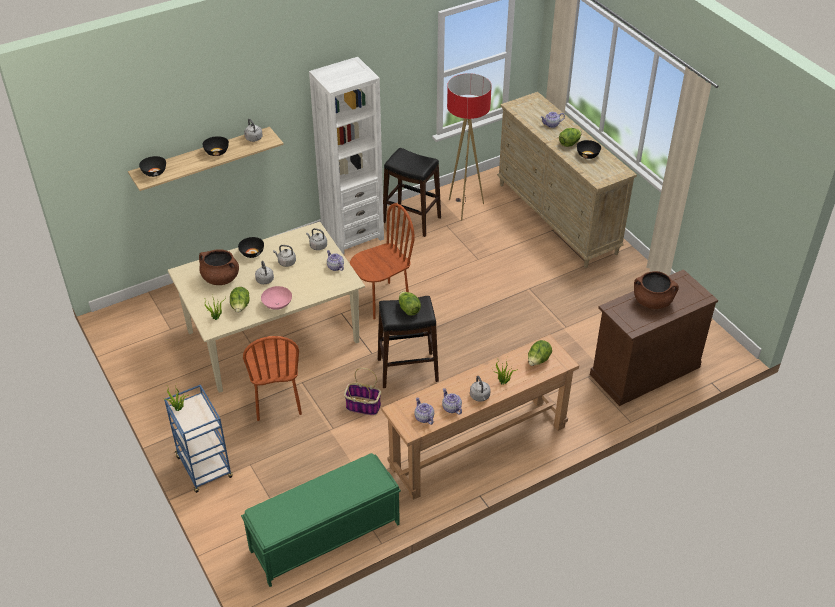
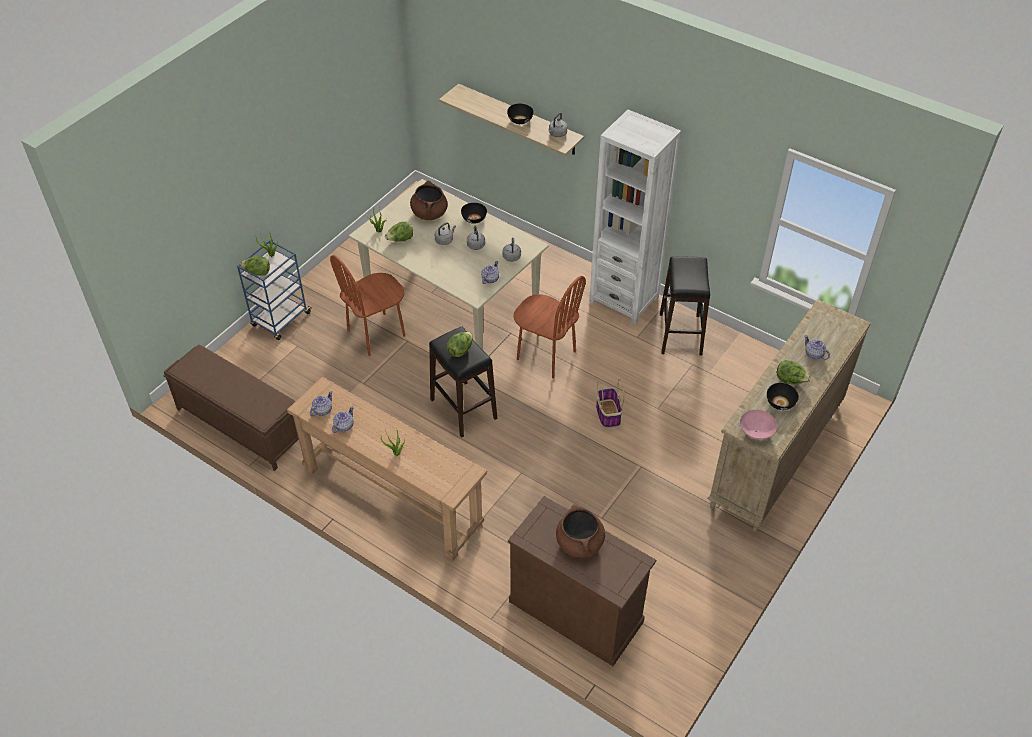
camera: 65 degrees right, 5 degrees up
(154, 173) = (465, 98): black bowl -> none
(278, 304) = (417, 261): pink bowl -> pink bowl (756, 432)
(324, 537) = (240, 424): green bench -> brown bench
(362, 406) = (400, 393): basket -> basket (608, 413)
(464, 207) = (732, 369): floor lamp -> none
(480, 397) = (369, 442): grey kettle -> none
(538, 361) = (441, 472): lettuce -> lettuce (257, 273)

